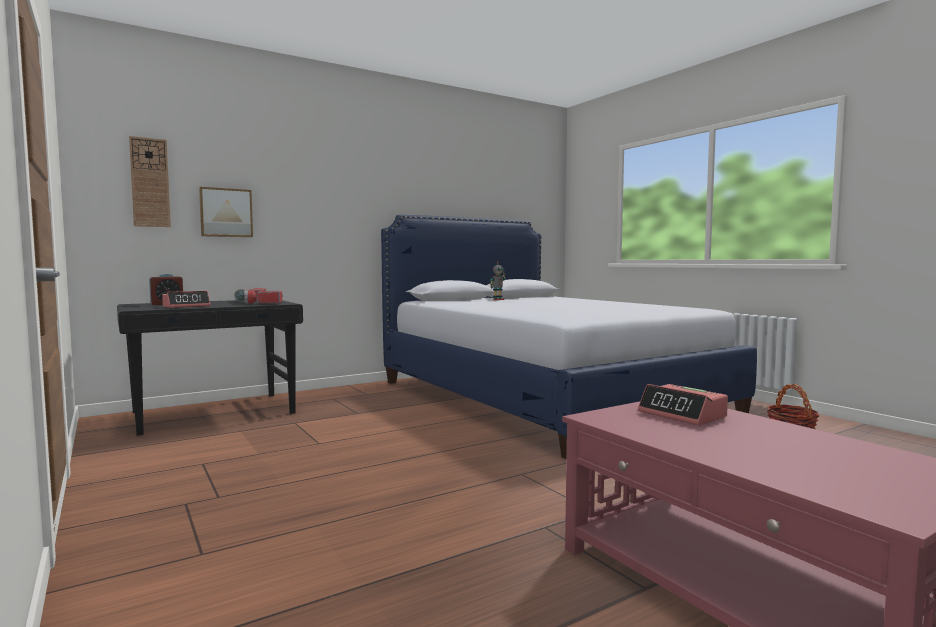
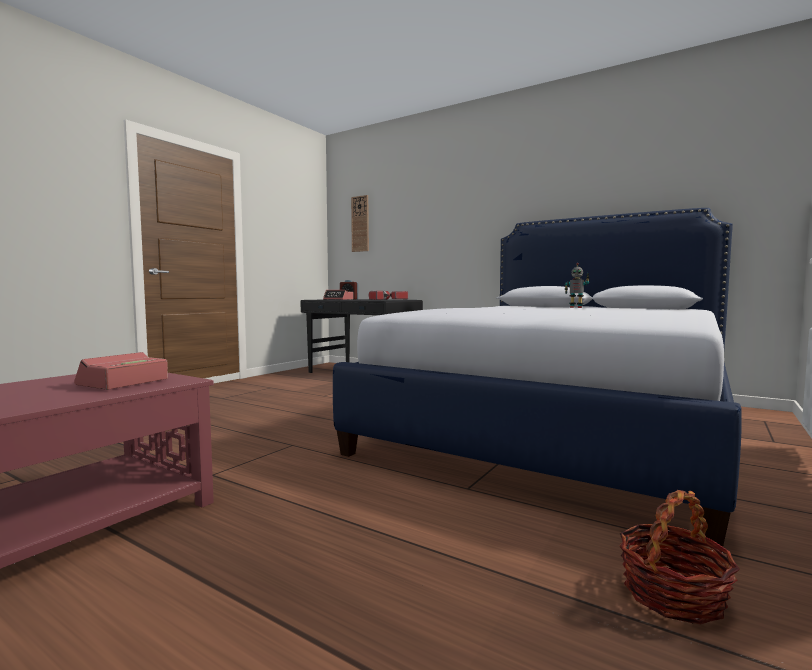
camera: 65 degrees right, 0 degrees up
(226, 213) = (396, 238): picture -> none

